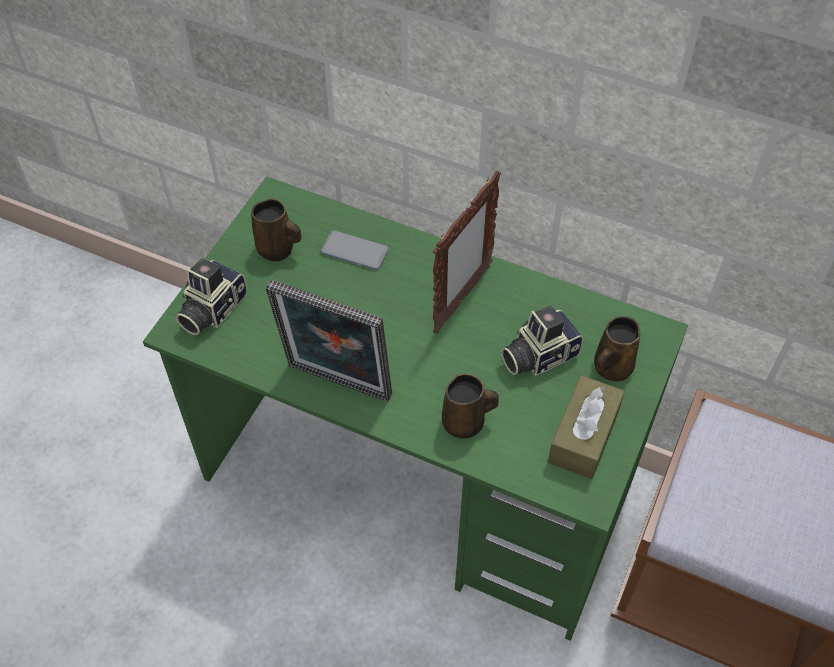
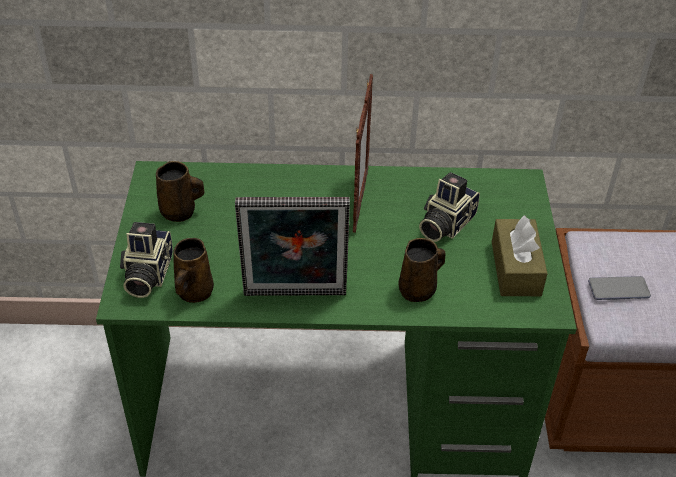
camera: 25 degrees left, 10 degrees down
(355, 251) = (249, 194): phone -> phone (618, 289)
(611, 368) = (506, 215): brown mug -> brown mug (193, 292)

